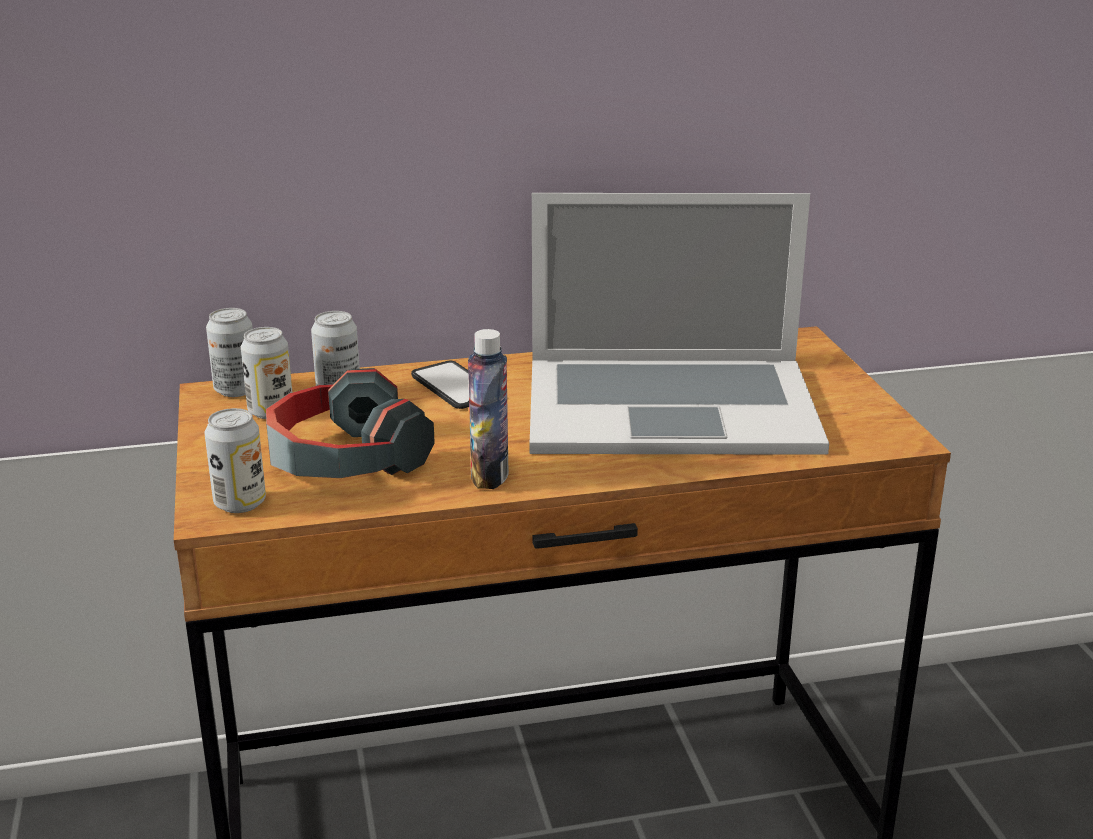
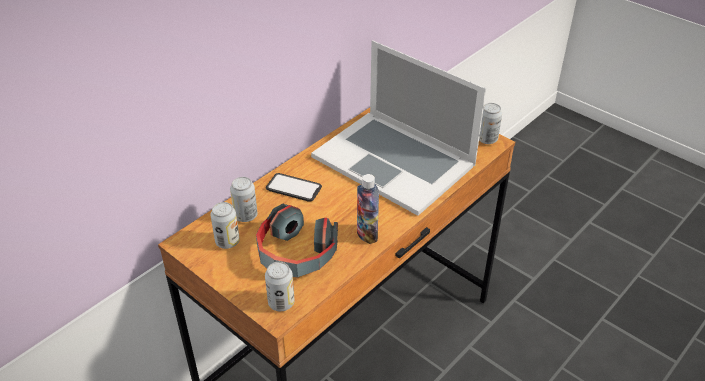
camera: 35 degrees left, 15 degrees up
(236, 390) = (193, 236): can -> can (487, 139)
(670, 406) = (394, 160): laptop -> laptop turned 75 degrees clockwise

